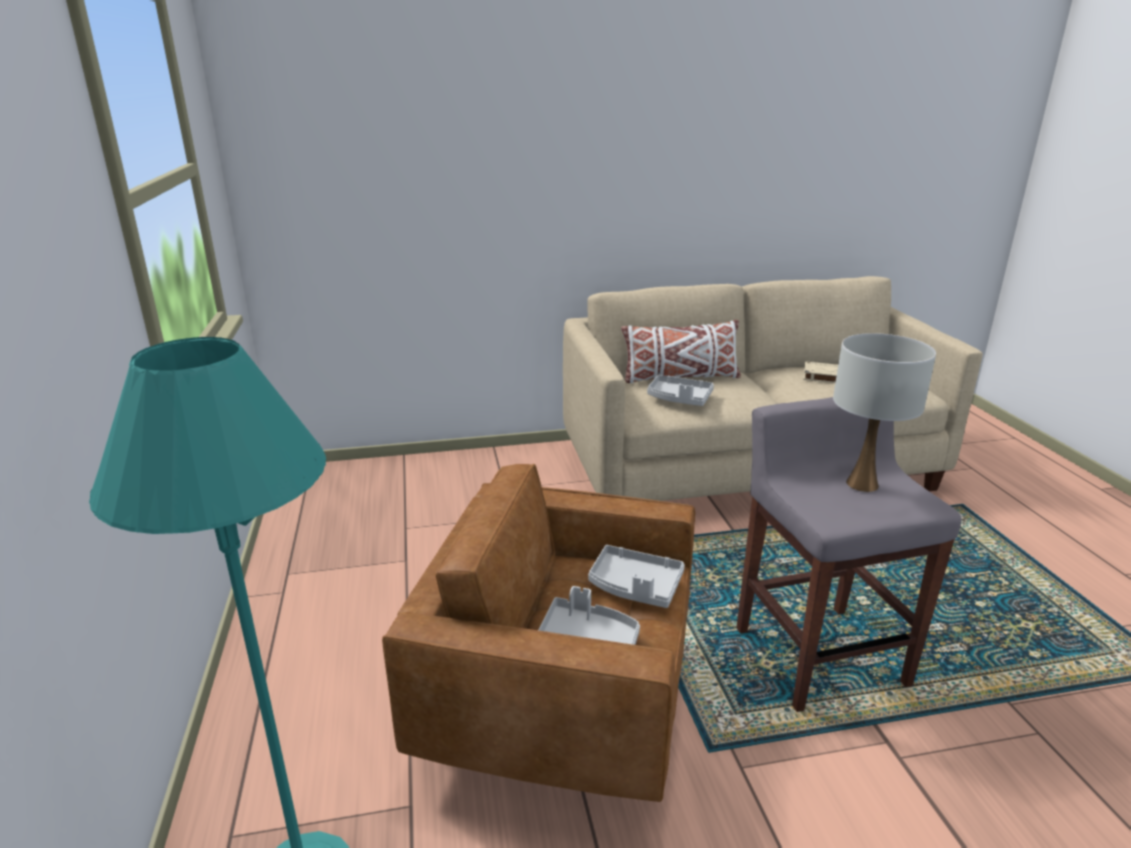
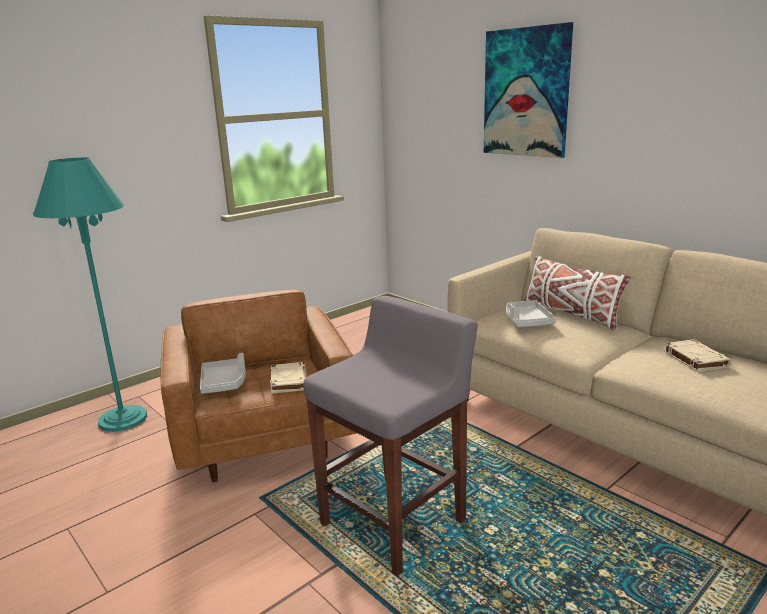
camera: 60 degrees right, 5 degrees down
(519, 127) = (526, 93): none -> picture
(635, 586) = (288, 381): grey tray -> beige book
(861, 484) = (394, 375): white table lamp -> none

